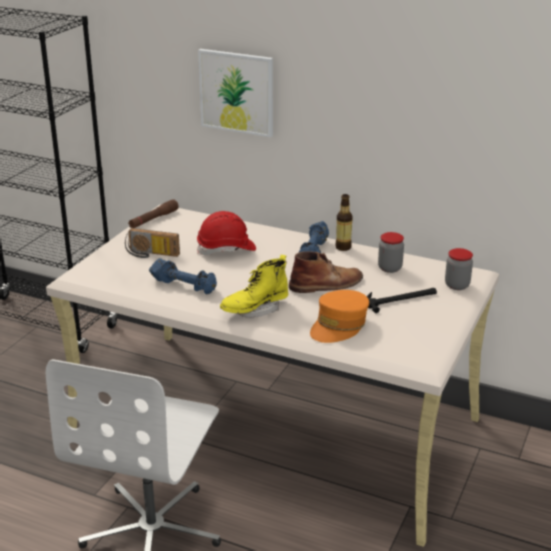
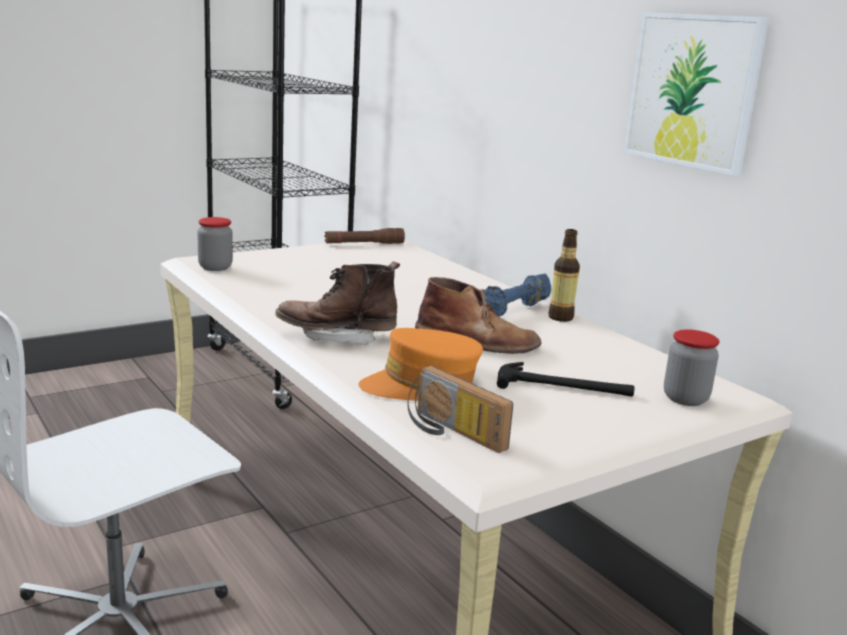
camera: 30 degrees right, 10 degrees down
(151, 254) = (308, 265): radio -> radio (450, 432)
(184, 286) = (294, 296): blue dumbbell -> none
(226, 249) = (402, 282): red hard hat -> none
(236, 92) = (489, 82): picture -> picture (693, 91)
(255, 310) = (337, 337): yellow boot -> brown boot
(389, 268) = (599, 352): jar -> jar (215, 267)

